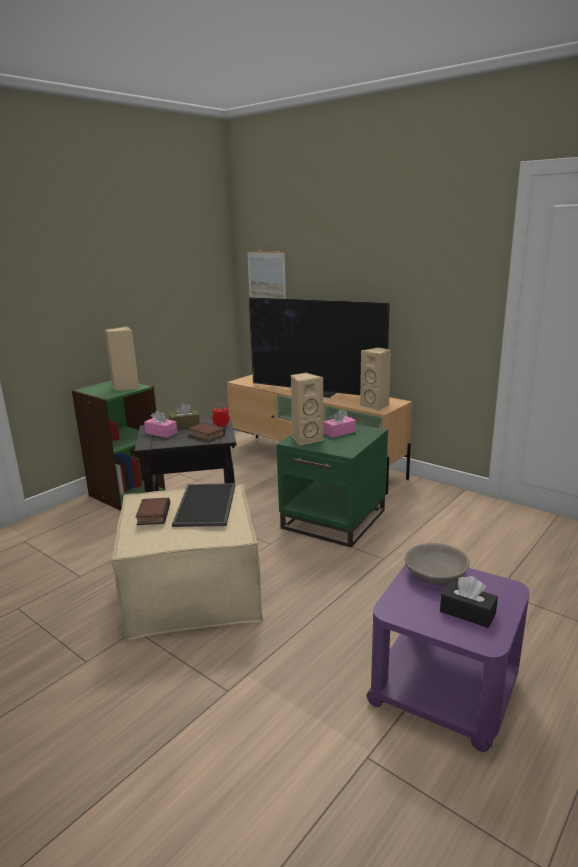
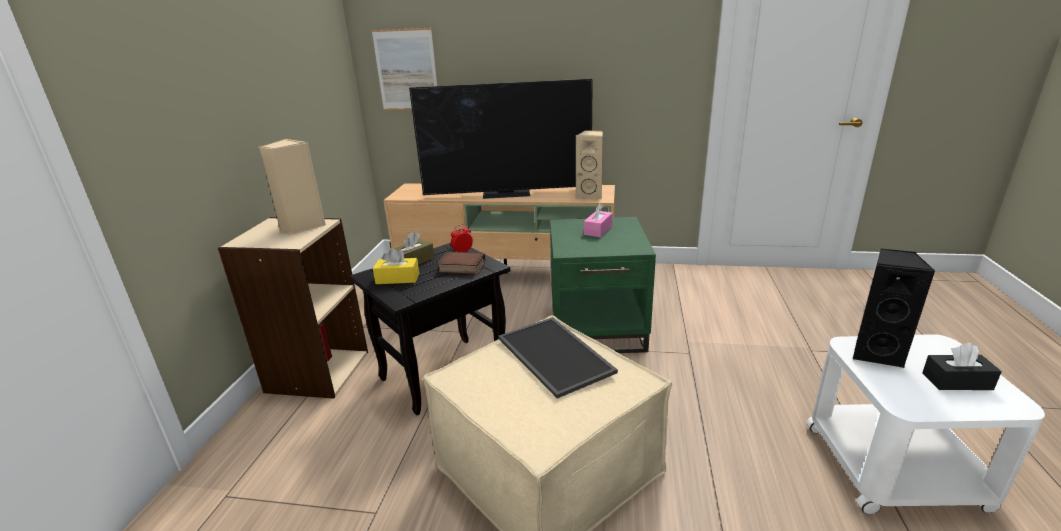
camera: 30 degrees left, 5 degrees up
(126, 492) = (317, 371): green bookcase -> beige bookcase
(152, 515) = (508, 391): book -> none
(161, 433) = (397, 278): pink tissue box -> yellow tissue box
(306, 439) = (577, 245): beige speaker -> none
(436, 575) = (876, 353): grey bowl -> black speaker
(445, 690) = (895, 465): purple side table -> white side table

